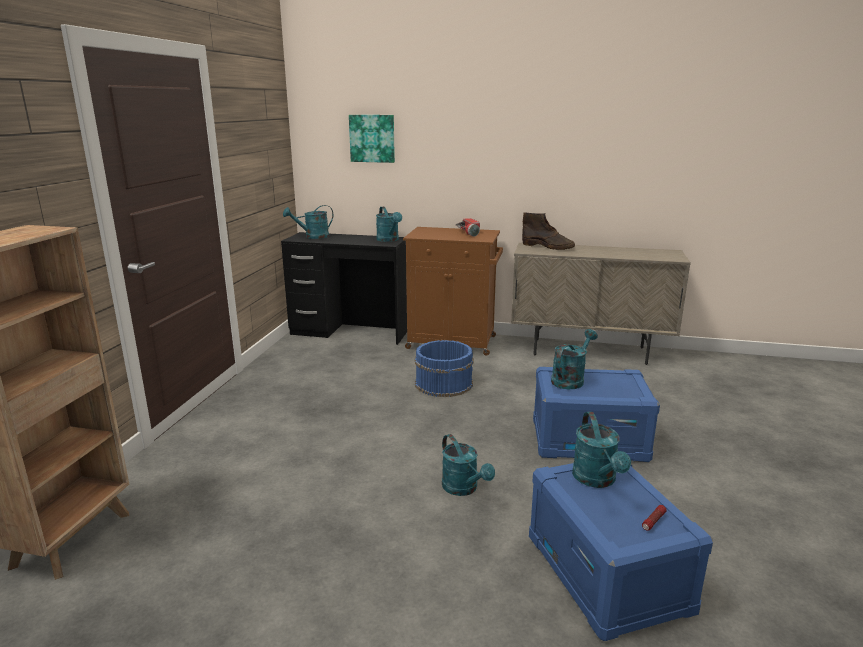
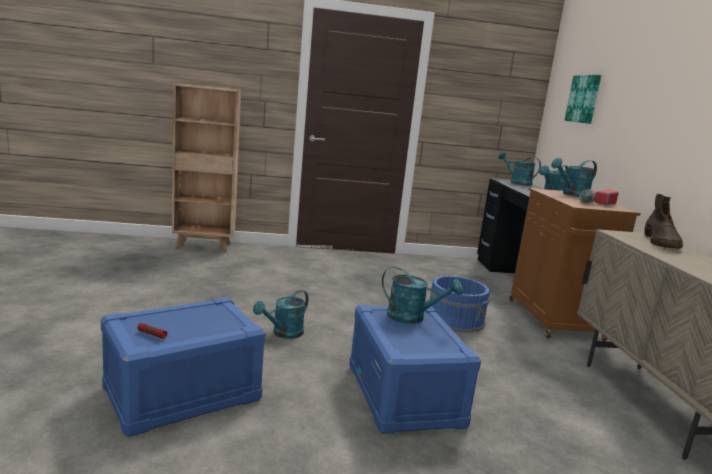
camera: 70 degrees right, 5 degrees down
(597, 480) = (214, 317): turquoise watering can -> turquoise watering can (572, 194)

